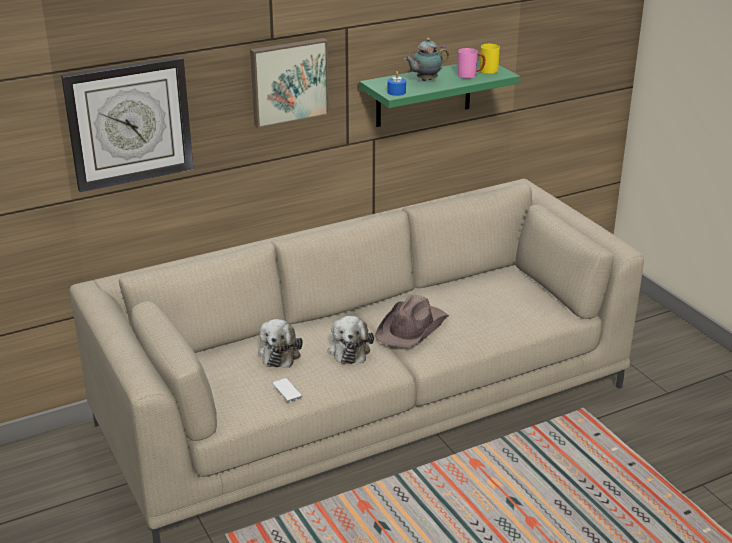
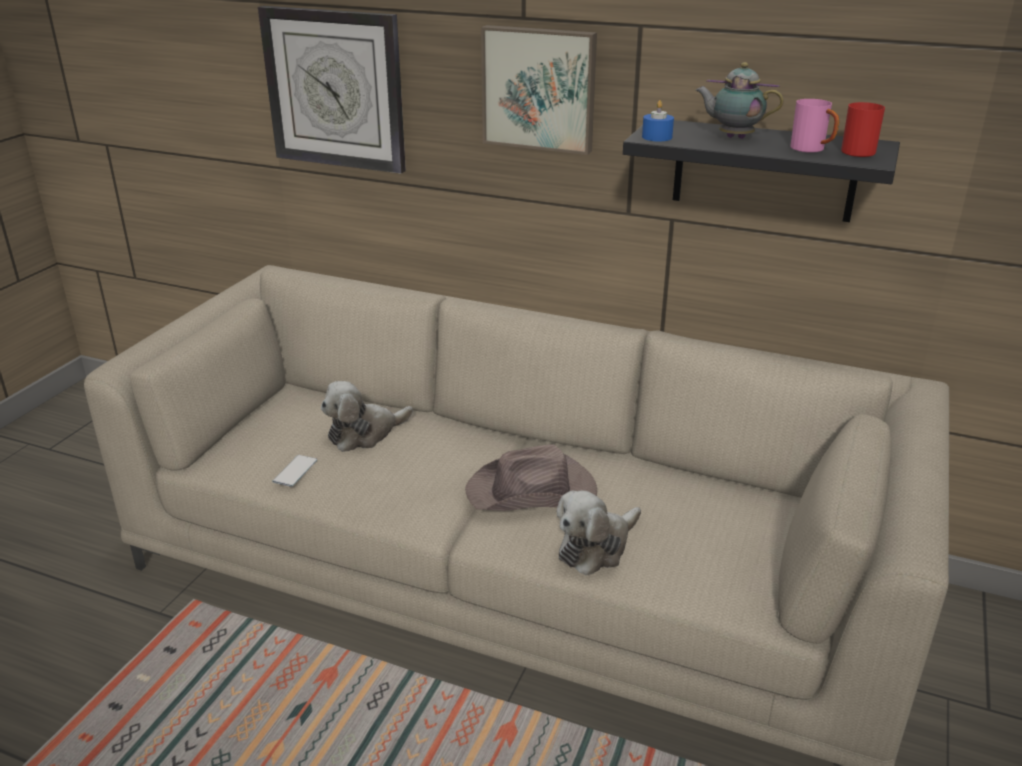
camera: 50 degrees right, 0 degrees up
(349, 350) = (427, 472): plush toy -> plush toy (596, 547)
(423, 93) = (764, 170): green shelf -> black shelf
(488, 70) = (861, 151): yellow mug -> red mug

